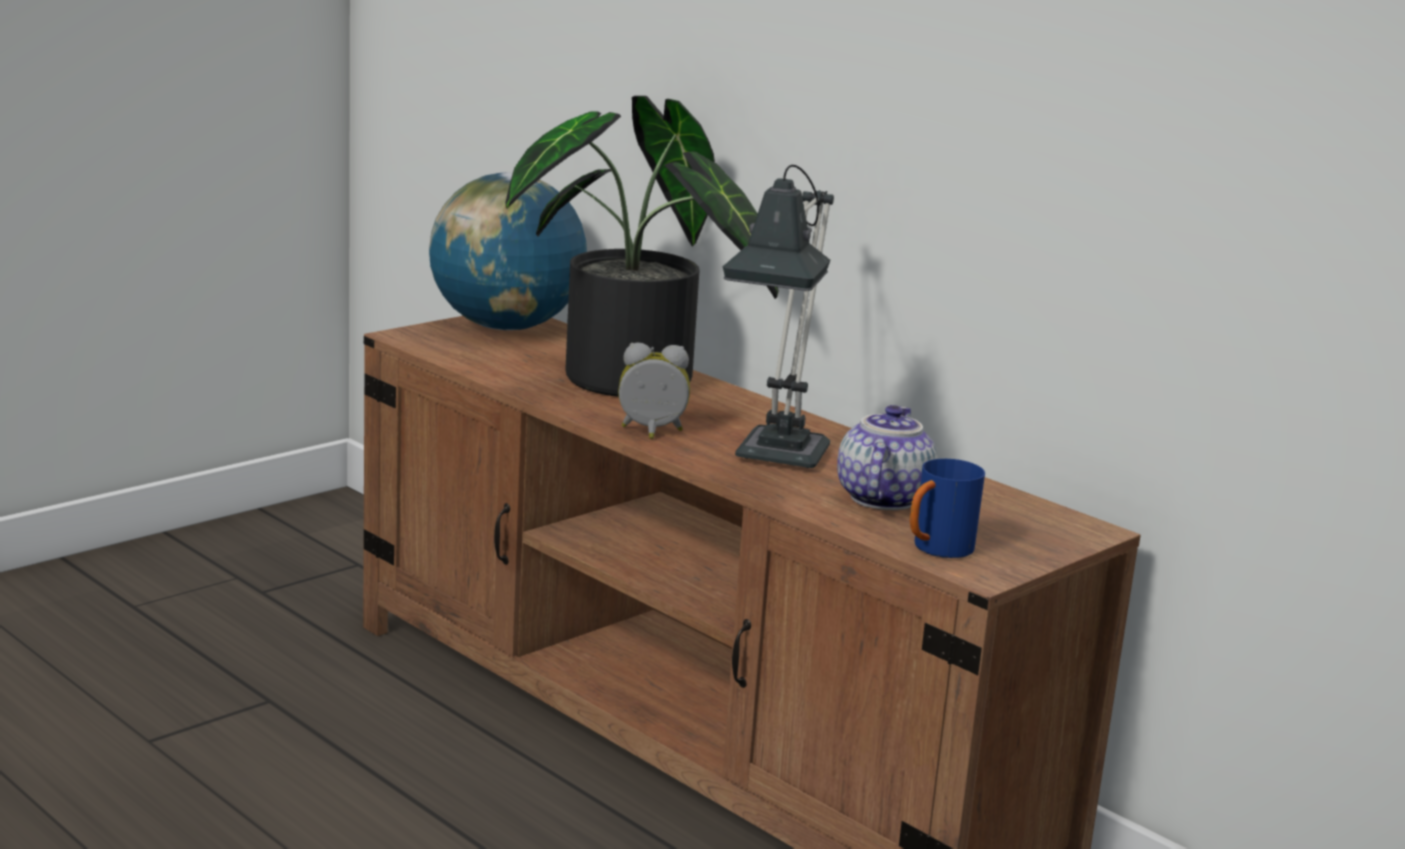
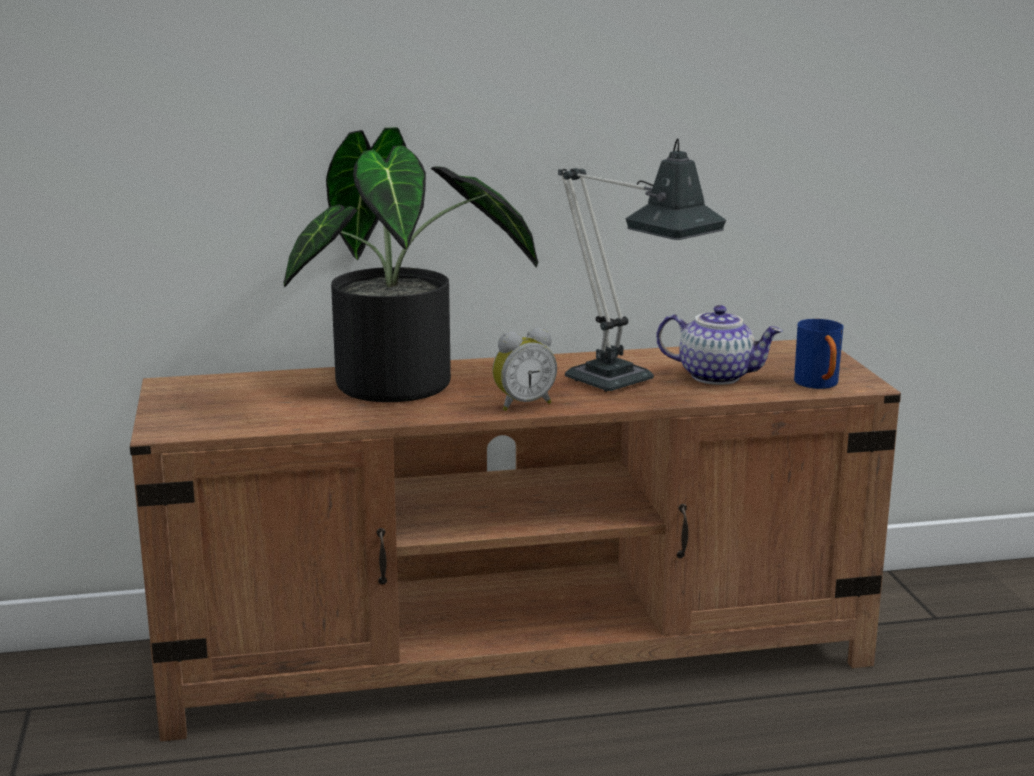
camera: 55 degrees left, 0 degrees up
(505, 327) = (199, 393): globe -> none
(651, 432) = (523, 404): alarm clock -> alarm clock turned 150 degrees counterclockwise
(881, 498) = (717, 376): teapot -> teapot turned 150 degrees clockwise

